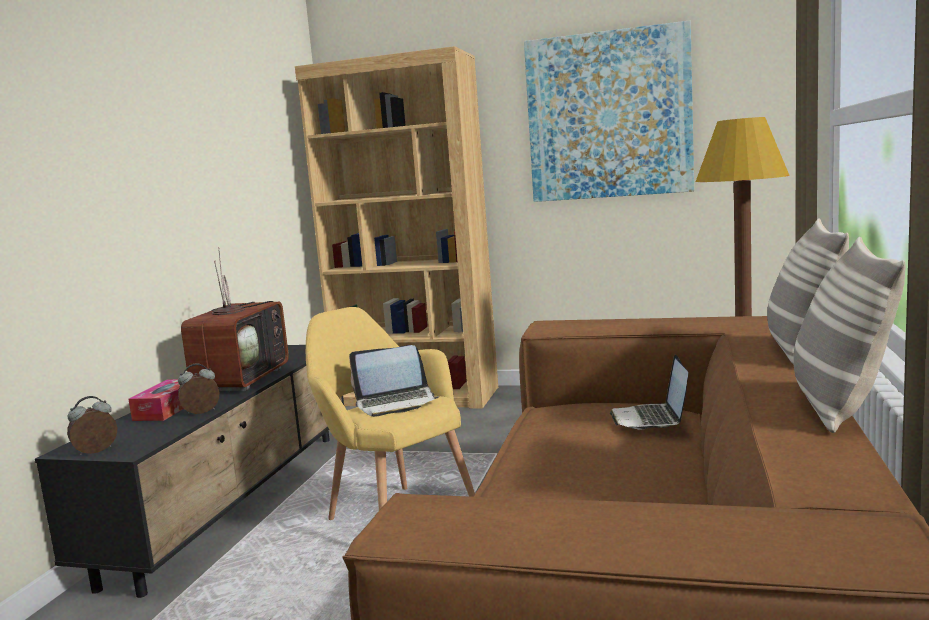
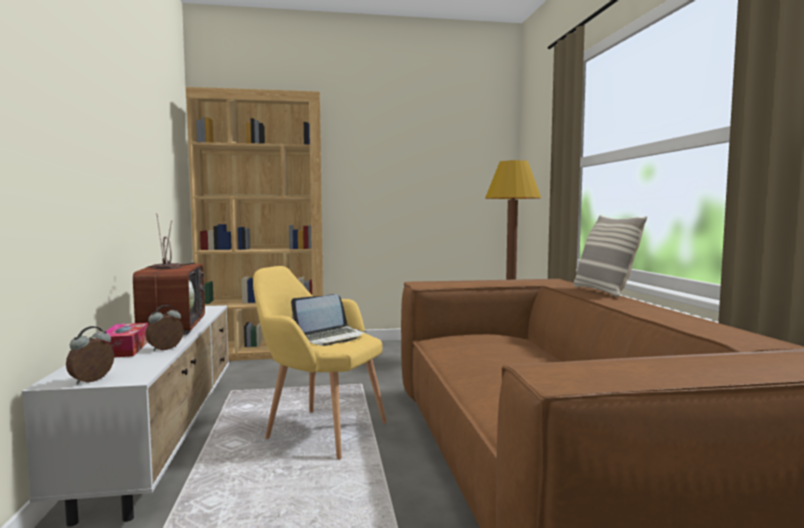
camera: 25 degrees left, 5 degrees down
(237, 499) = (163, 434): black tv stand -> white tv stand
(608, 115) = (409, 156): picture -> none
(651, 419) = (512, 340): laptop -> none
(838, 407) = (676, 312): pillow -> none

